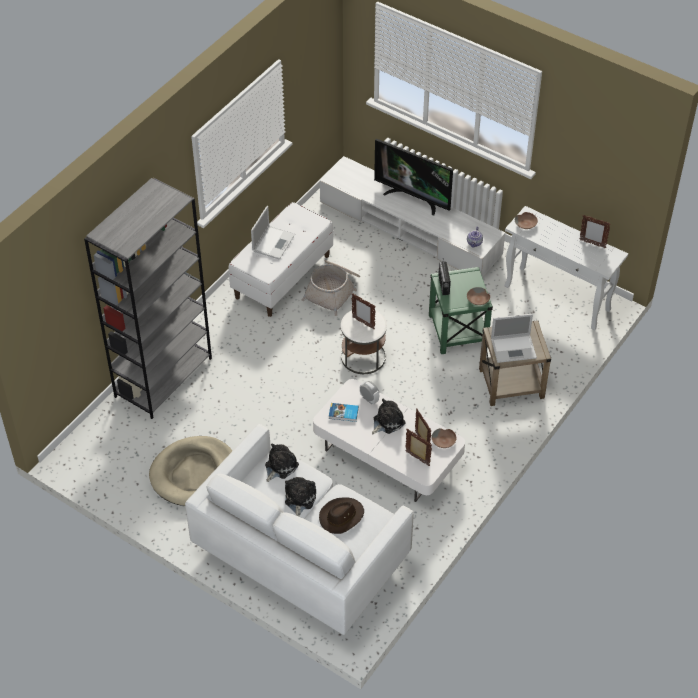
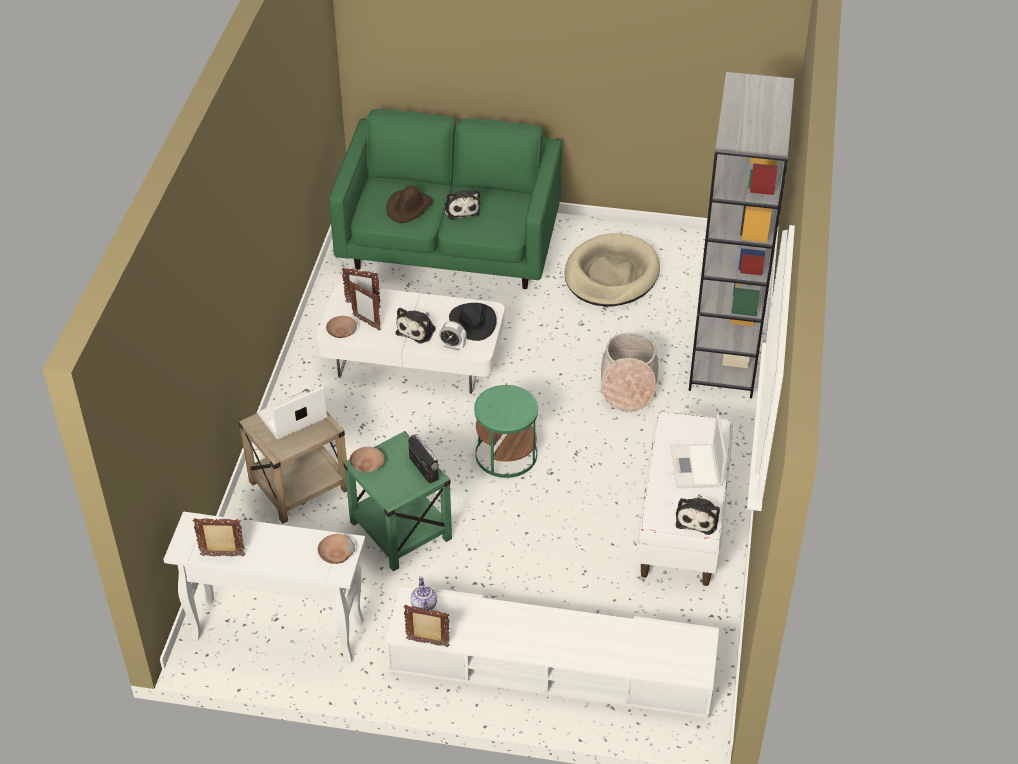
camera: 155 degrees right, 5 degrees down
(280, 466) = (501, 229): plush toy -> plush toy (697, 518)
(302, 554) = (449, 245): white sofa -> green sofa
(333, 291) = (600, 527): basket -> basket (628, 383)
(343, 413) = (472, 322): book -> black hat
(363, 323) = (507, 407): picture frame -> picture frame (428, 643)
(363, 357) = (505, 454): white side table -> green side table
(413, 198) = (556, 649): television -> none

